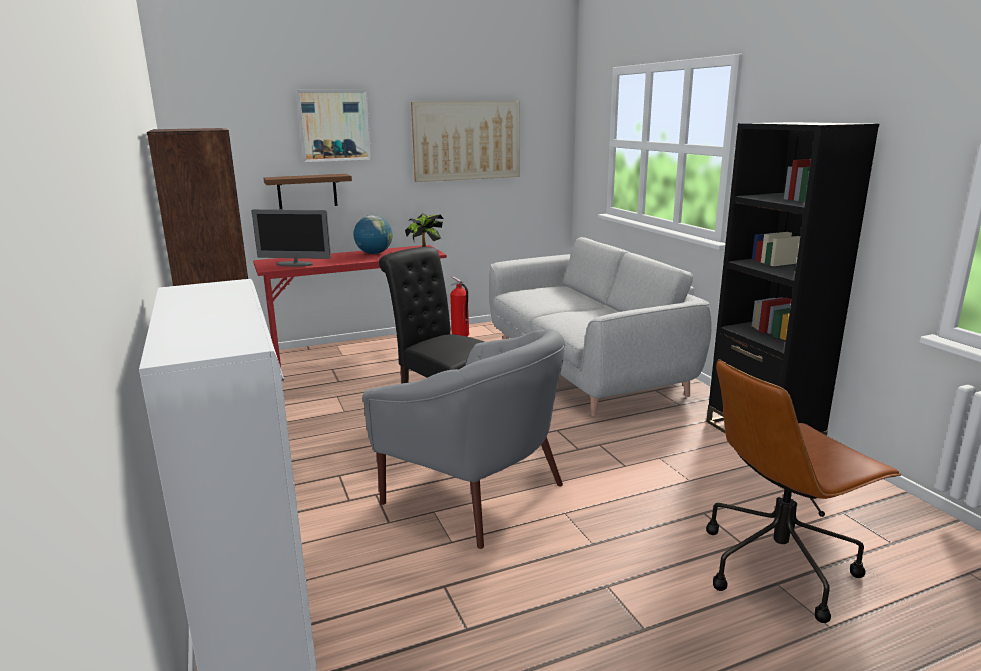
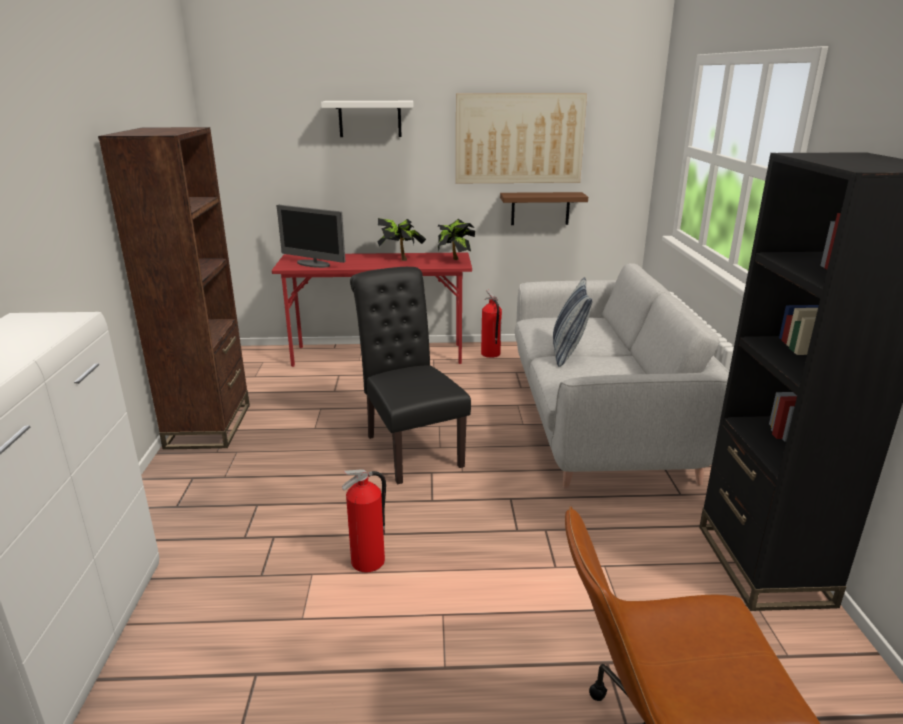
camera: 20 degrees right, 5 degrees up
(307, 191) = (339, 187): brown shelf -> brown shelf (540, 208)
(334, 125) = (370, 118): picture -> white shelf
(374, 253) = (401, 258): globe -> potted plant
(476, 493) = (369, 561): grey armchair -> fire extinguisher
(560, 310) = (568, 353): none -> pillow

